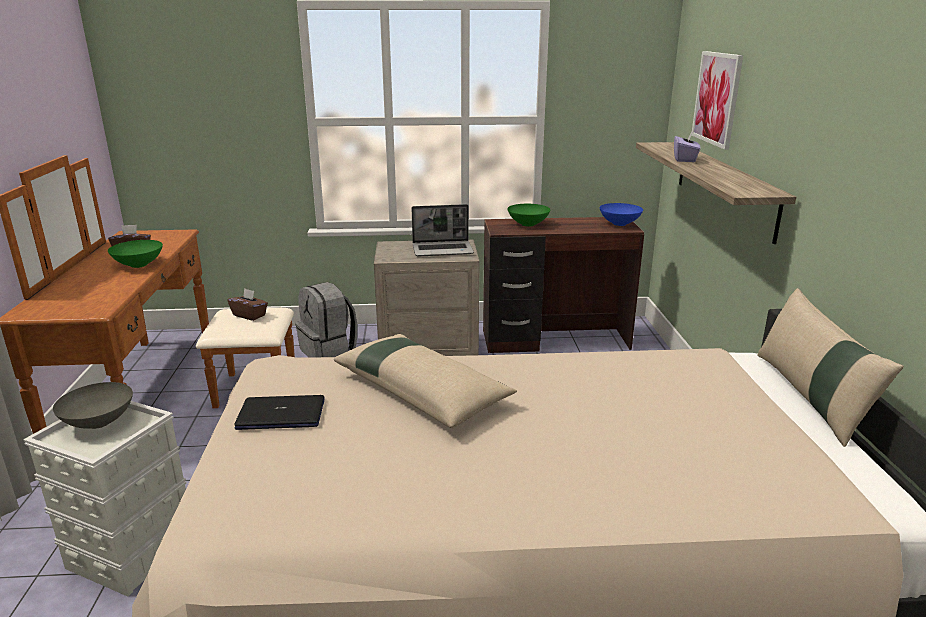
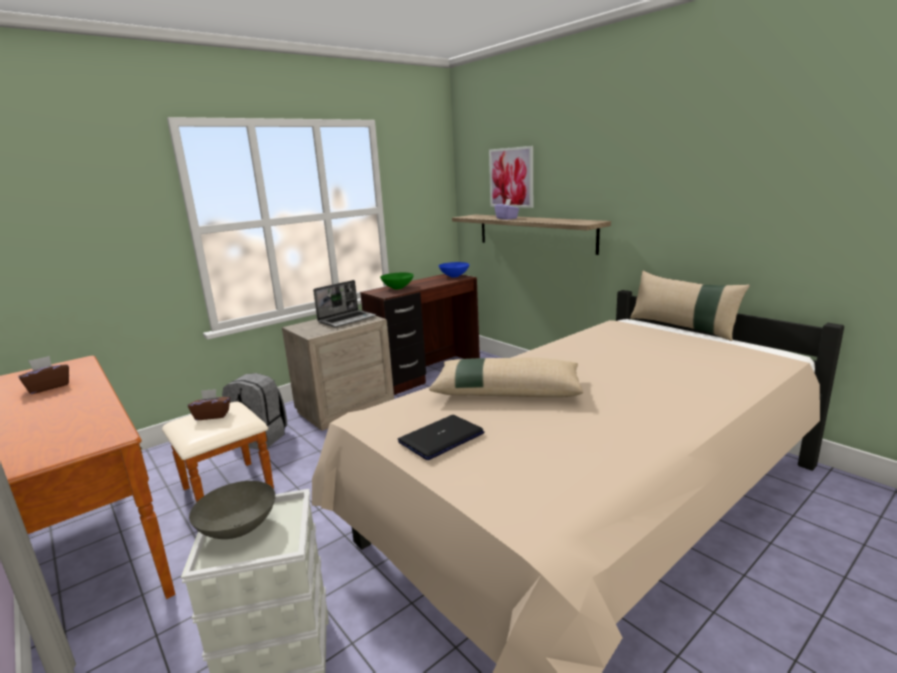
camera: 35 degrees left, 5 degrees down
(139, 265) = (83, 393): green bowl -> none

